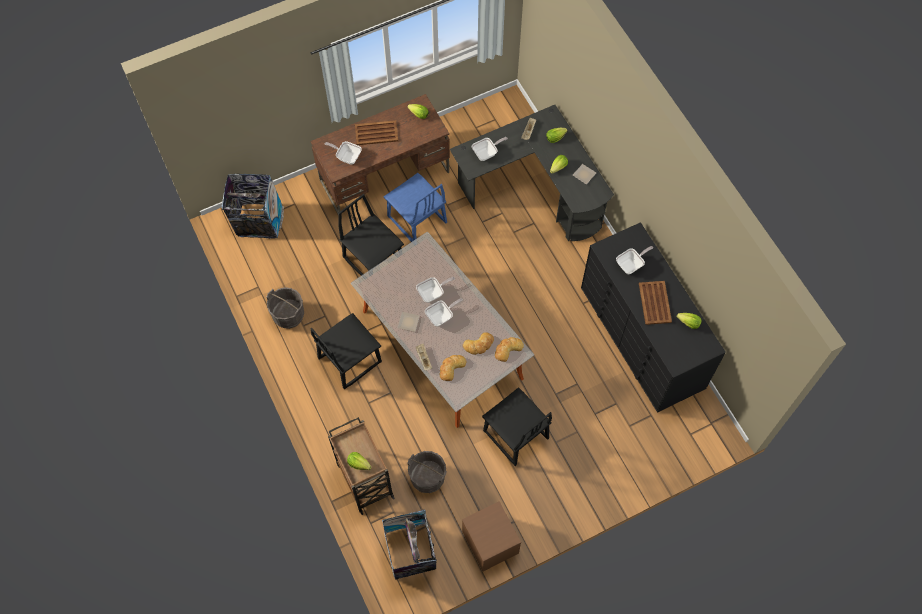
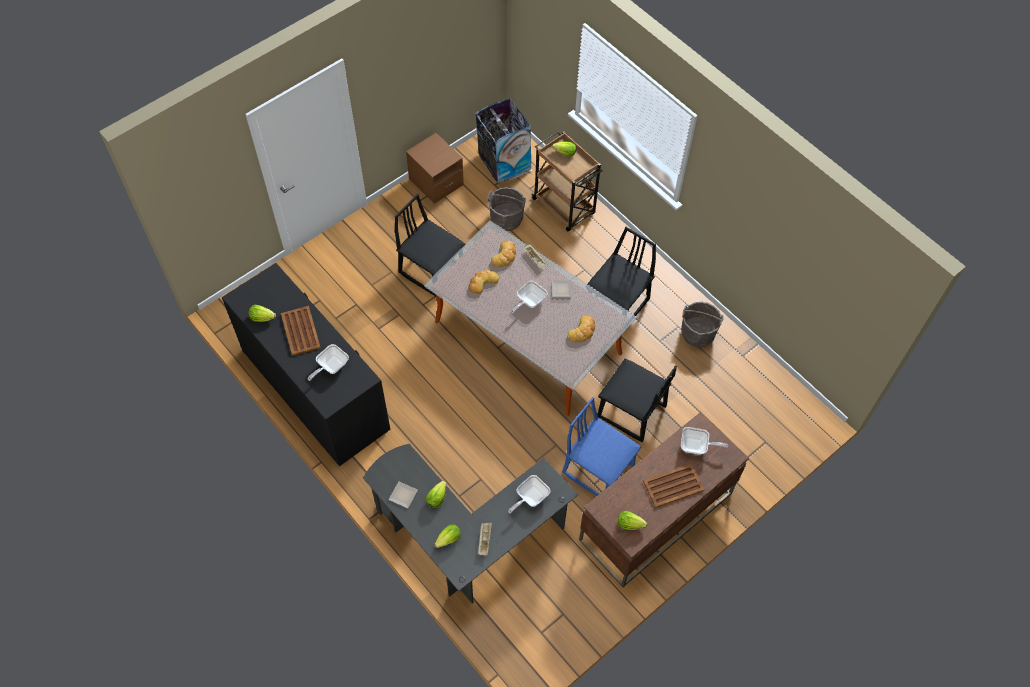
camera: 165 degrees right, 5 degrees down
(258, 222) = (777, 427): trash can -> none
(433, 293) = (545, 323): frying pan -> none
(507, 349) = (452, 284): bread -> bread (582, 331)

